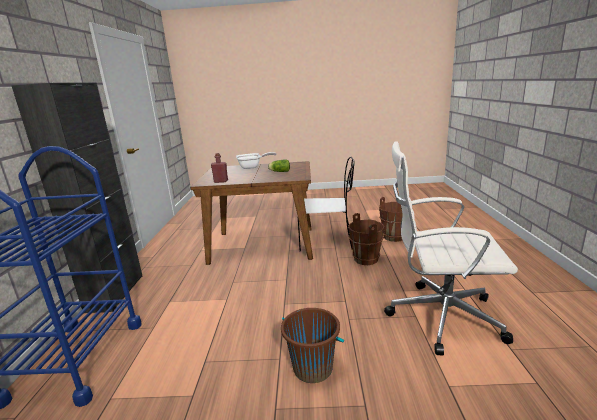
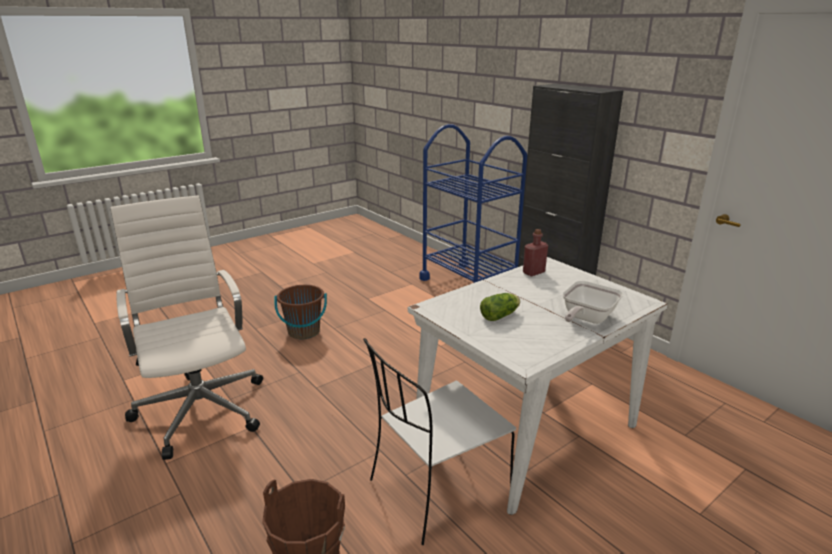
camera: 140 degrees right, 5 degrees up
(264, 245) = (525, 429): brown dining table -> white dining table
(366, 259) = (331, 466): brown bucket -> none
(440, 316) = (201, 408): white office chair -> white office chair turned 90 degrees counterclockwise

